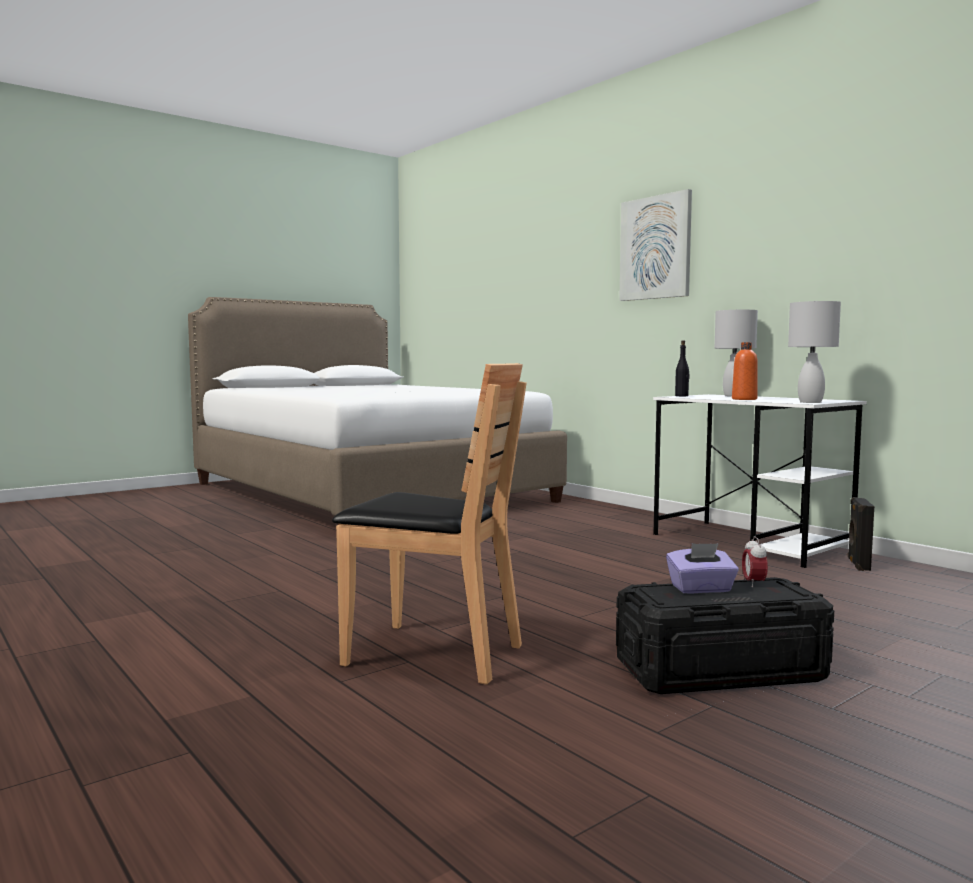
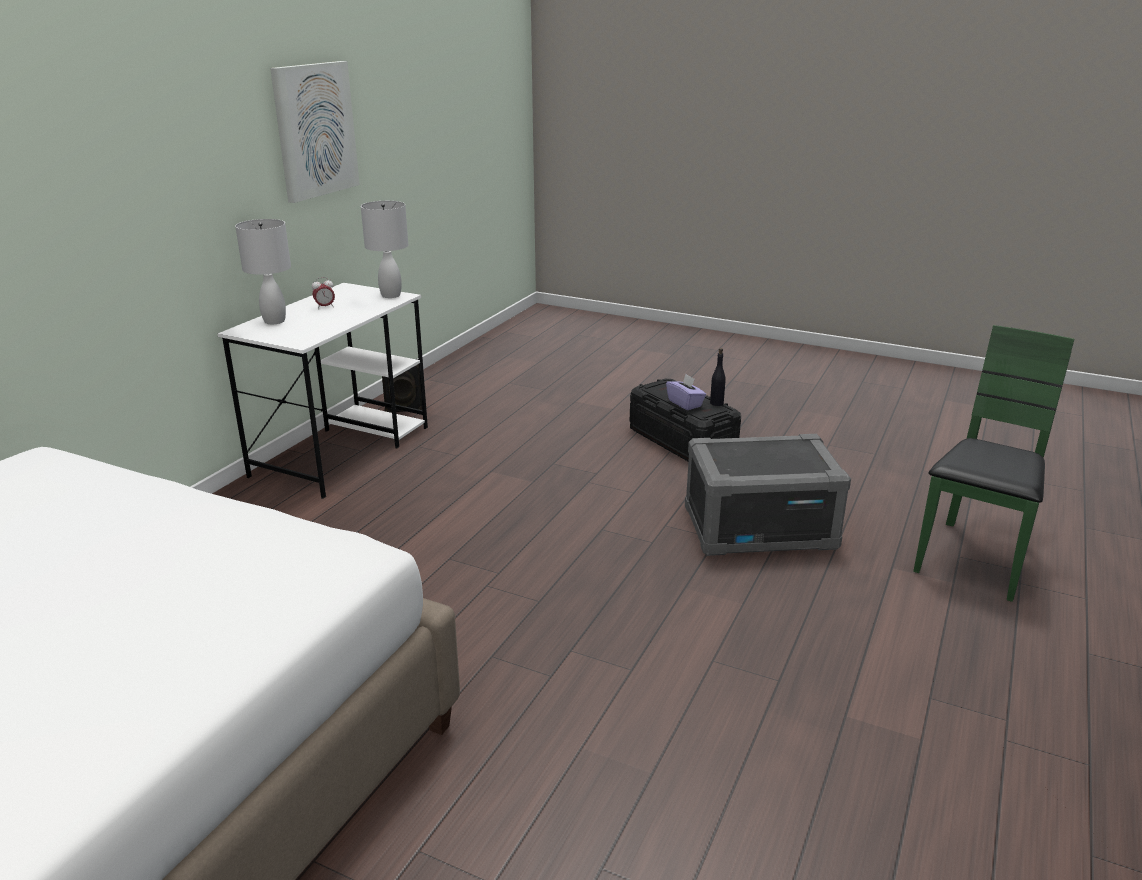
camera: 115 degrees left, 20 degrees up
(165, 759) = (974, 559): none -> green chair
(432, 653) = (760, 527): brown chair -> grey storage box
(655, 248) = (90, 147): picture -> picture (315, 130)
(681, 396) = (284, 339): black bottle -> black bottle (716, 403)
(744, 399) = (349, 314): orange bottle -> none
(753, 584) = (658, 393): alarm clock -> alarm clock (325, 307)

